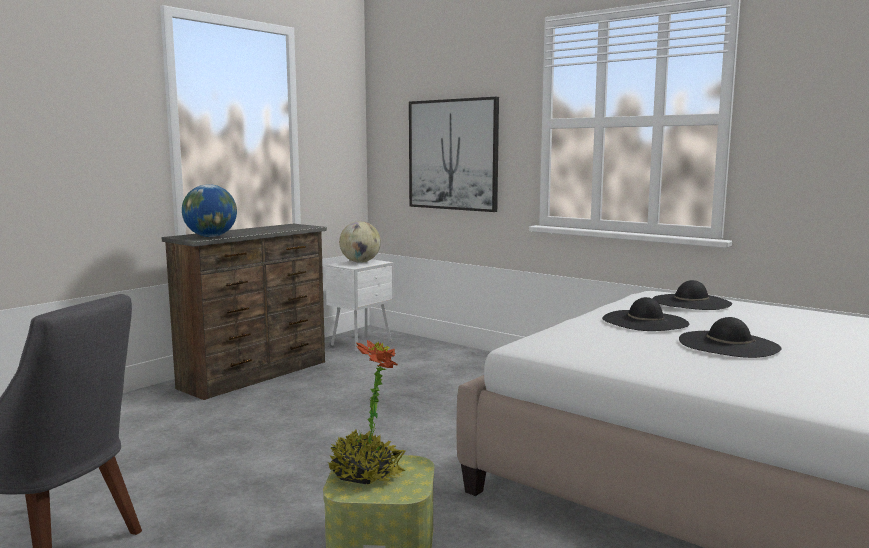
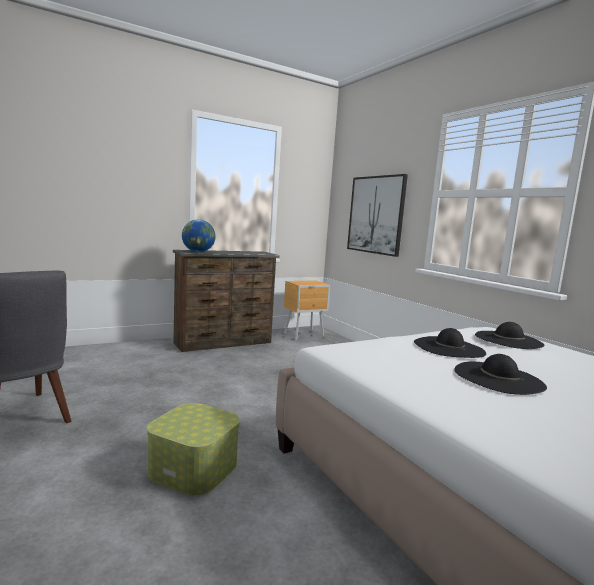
camera: 20 degrees right, 0 degrees up
(360, 262) = (309, 282): globe -> none
(363, 343) = (304, 335): white nightstand -> brown nightstand
(366, 474) = (188, 418): potted plant -> none

